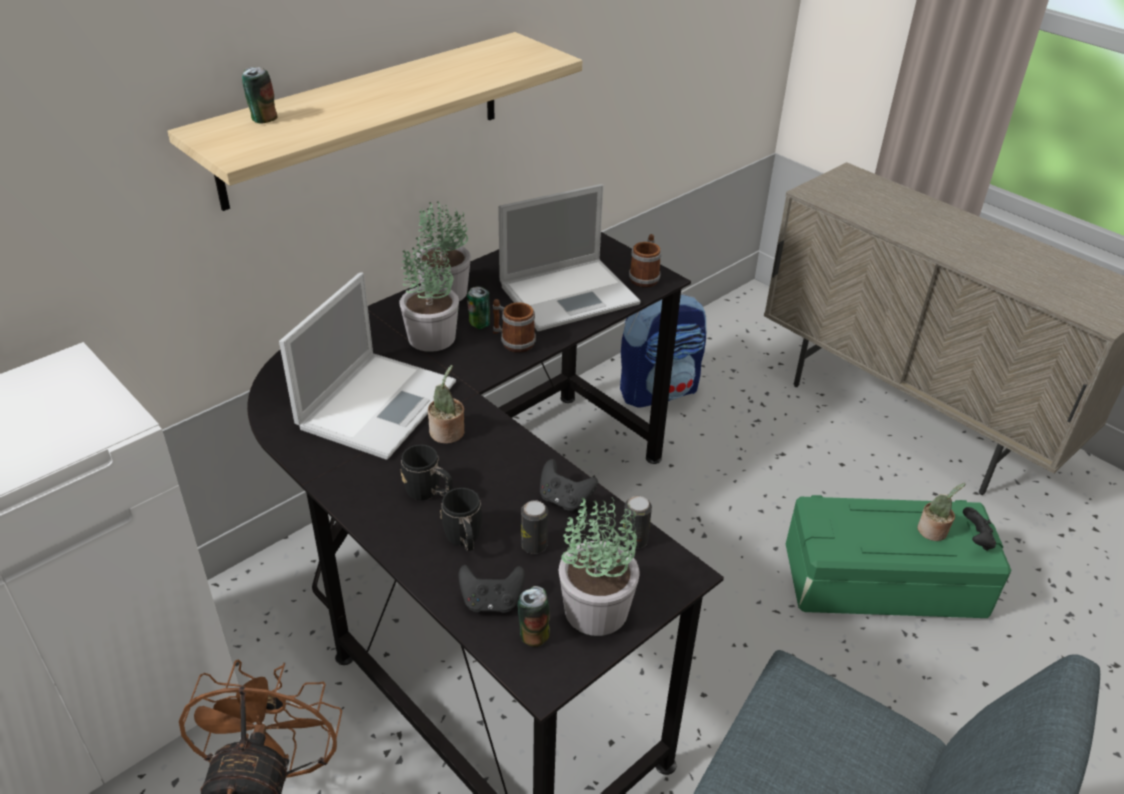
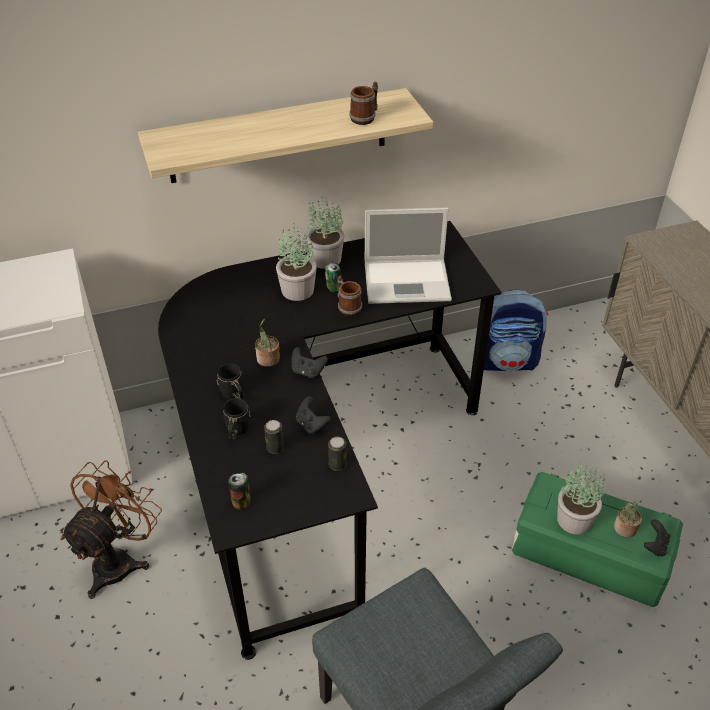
camera: 25 degrees right, 5 degrees up
(263, 119) = (195, 133): can -> none
(378, 403) = (239, 327): laptop -> none
(491, 602) = (229, 474): black game controller -> black game controller (308, 371)
(597, 609) = (287, 499): potted plant -> potted plant (575, 519)
(645, 277) = (469, 281): mug -> mug (365, 117)

